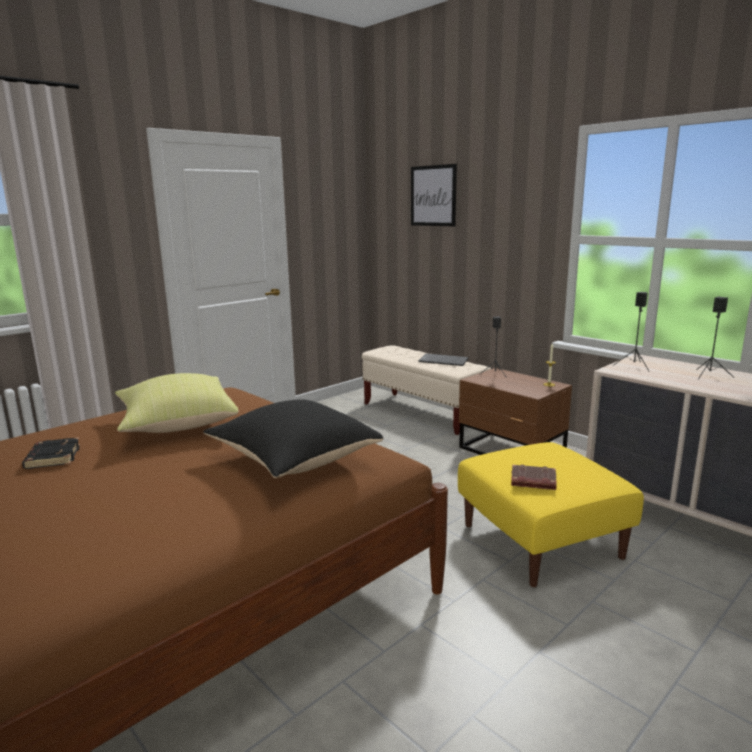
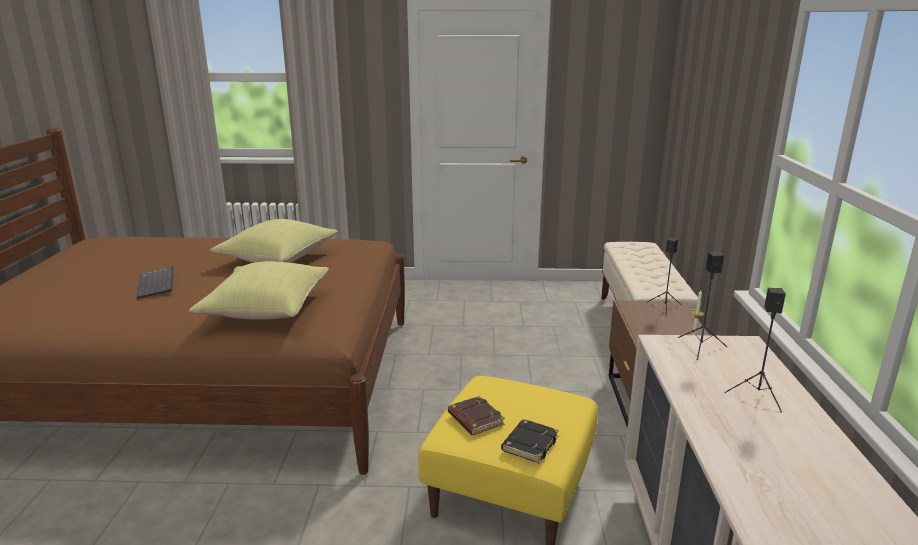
camera: 45 degrees right, 5 degrees up
(52, 457) = (191, 257): black book -> black book (529, 444)
(292, 461) = (266, 310): black pillow -> yellow pillow
(433, 196) = (701, 72): picture -> none
(444, 361) = (659, 276): keyboard -> keyboard (157, 284)

